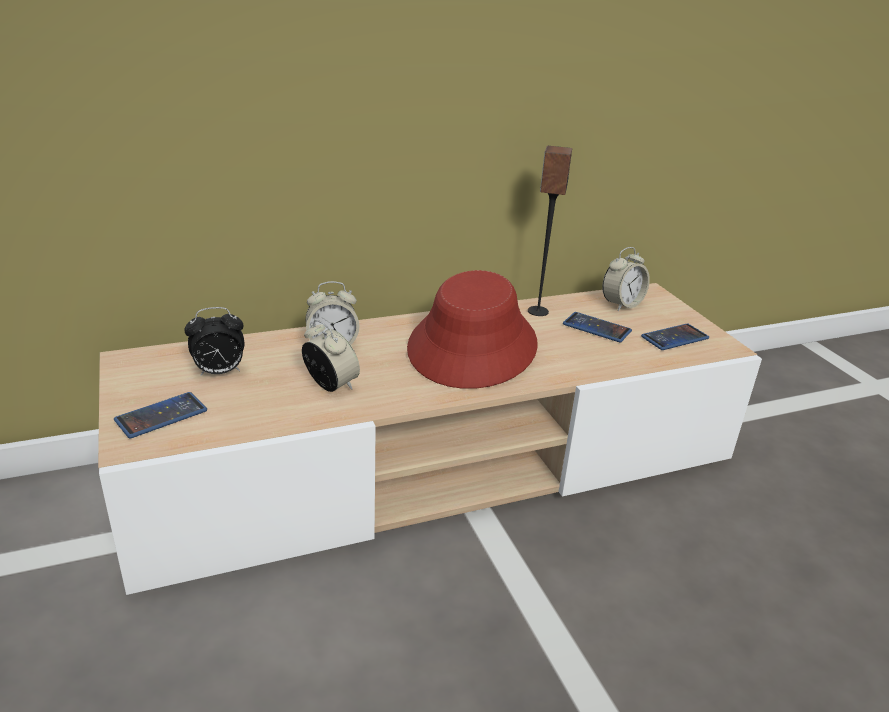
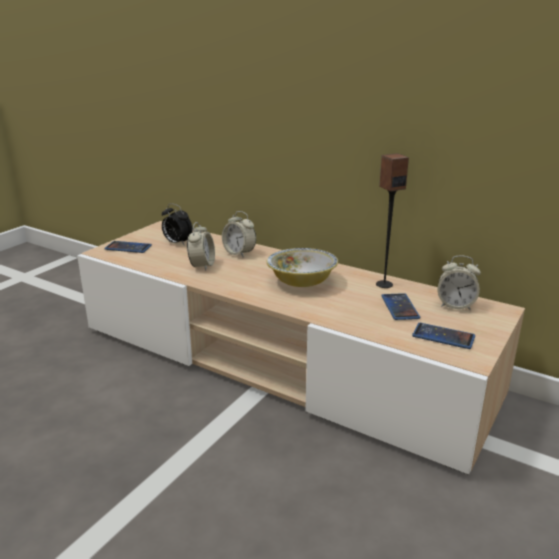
camera: 55 degrees right, 5 degrees down
(473, 347) = (301, 282): red hat -> bowl

